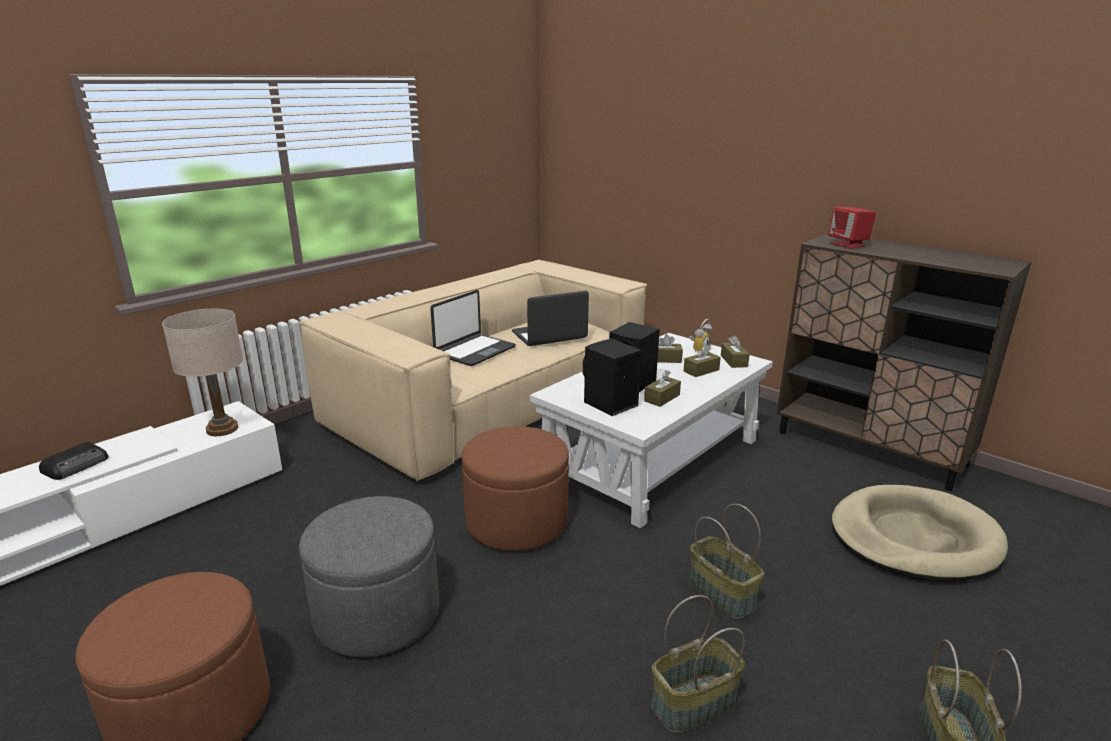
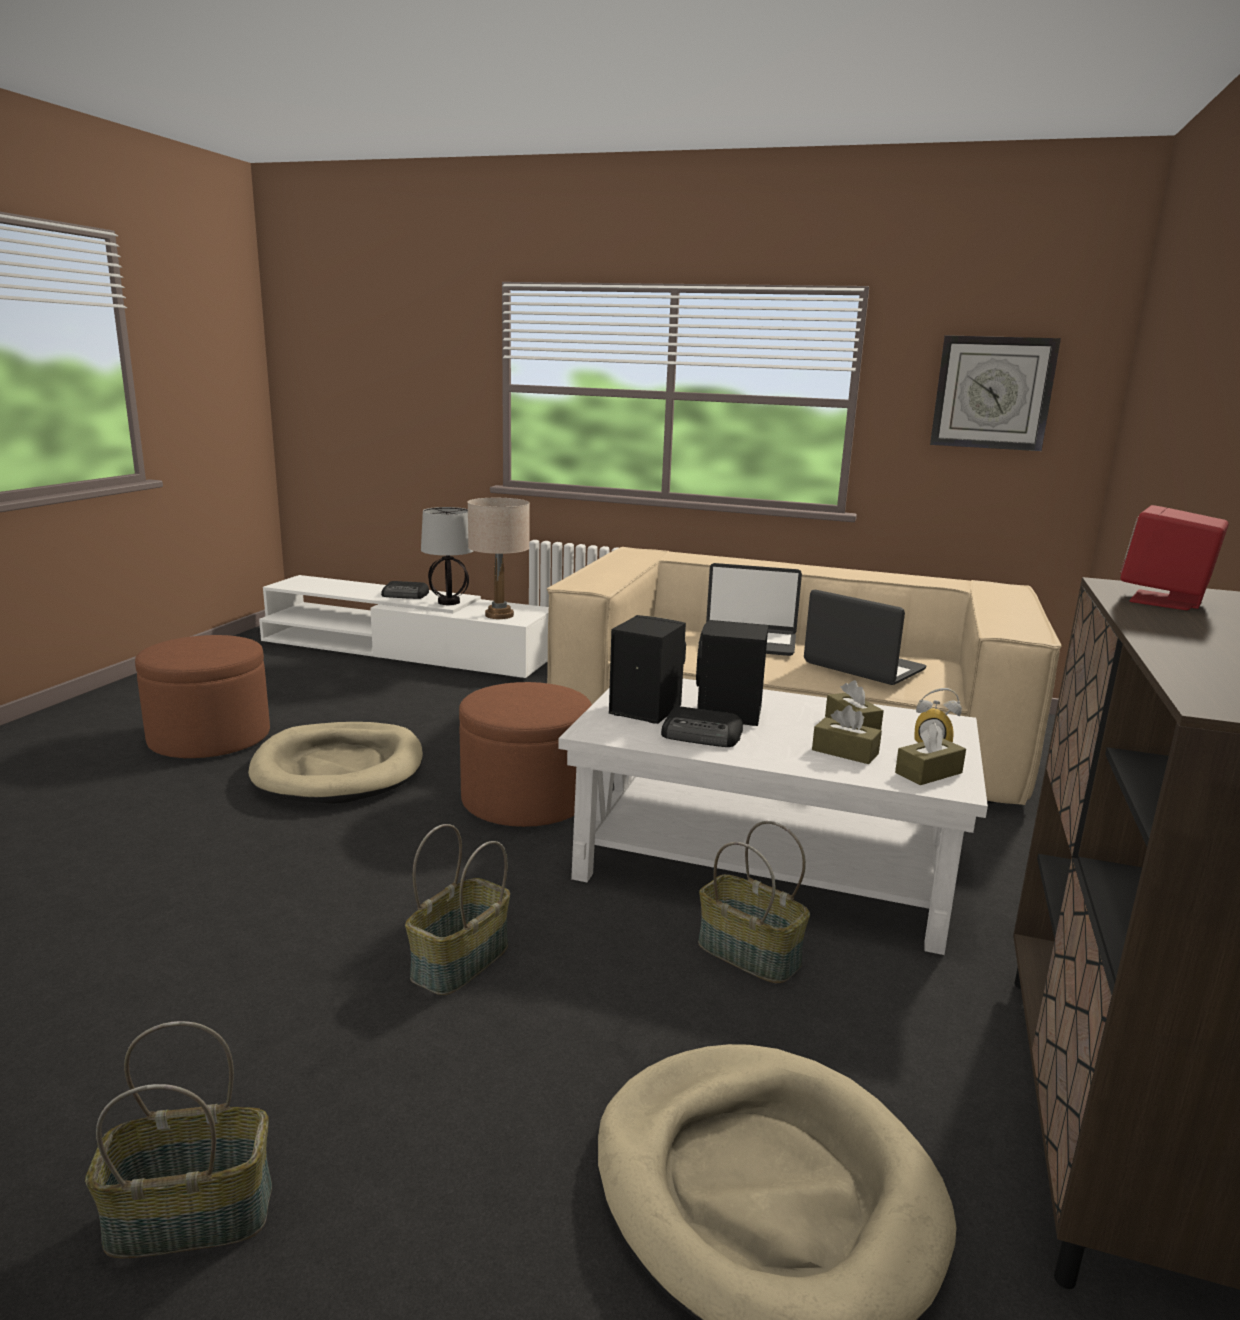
camera: 65 degrees right, 5 degrees down
(146, 445) = (448, 602): none -> table lamp
(377, 613) = (339, 769): grey ottoman -> beige dog bed
(488, 145) = (992, 393): none -> wall clock
(662, 398) = (702, 735): brown tissue box -> radio
(694, 704) = (245, 962): basket -> basket (747, 954)

